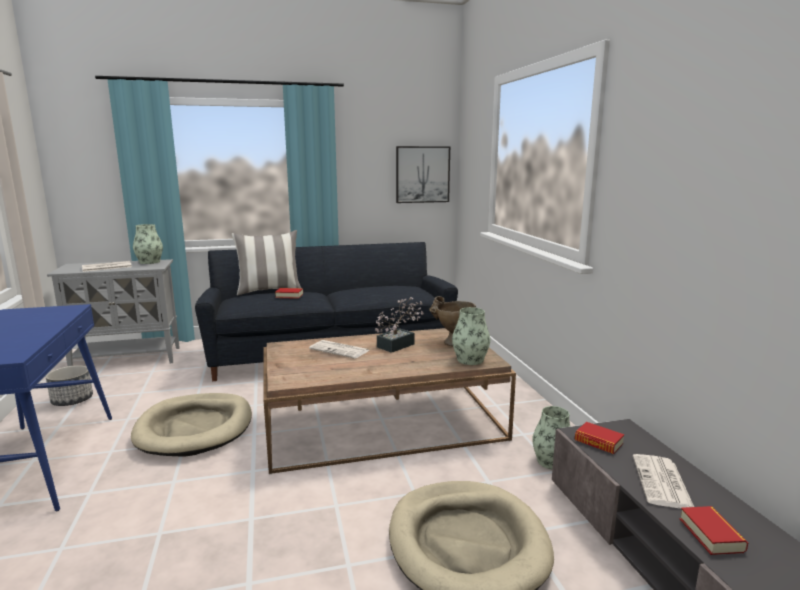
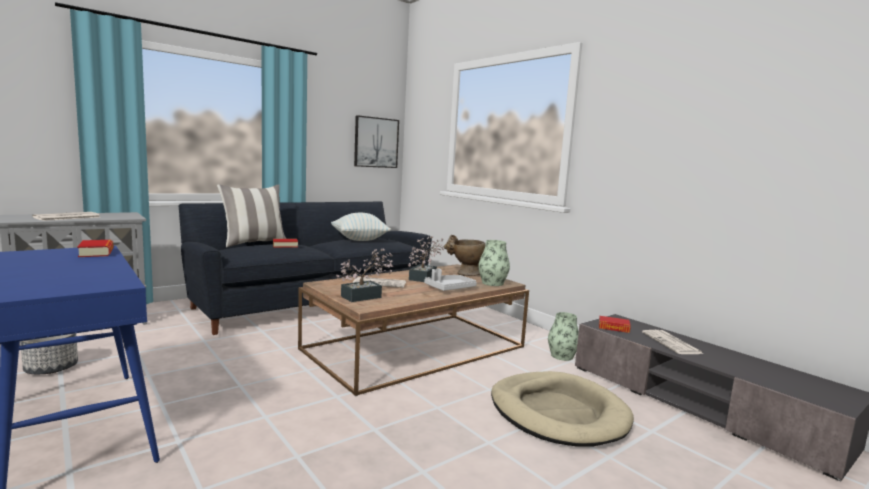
camera: 25 degrees left, 5 degrees down
(149, 262) = (114, 214): vase -> none
(195, 428) = (239, 373): beige dog bed -> none
(302, 367) = (365, 296): none -> potted plant
(377, 288) = (359, 239): none -> pillow
(406, 364) = (449, 288): none -> grey tray
(711, 535) = (724, 363): book -> book (96, 253)

